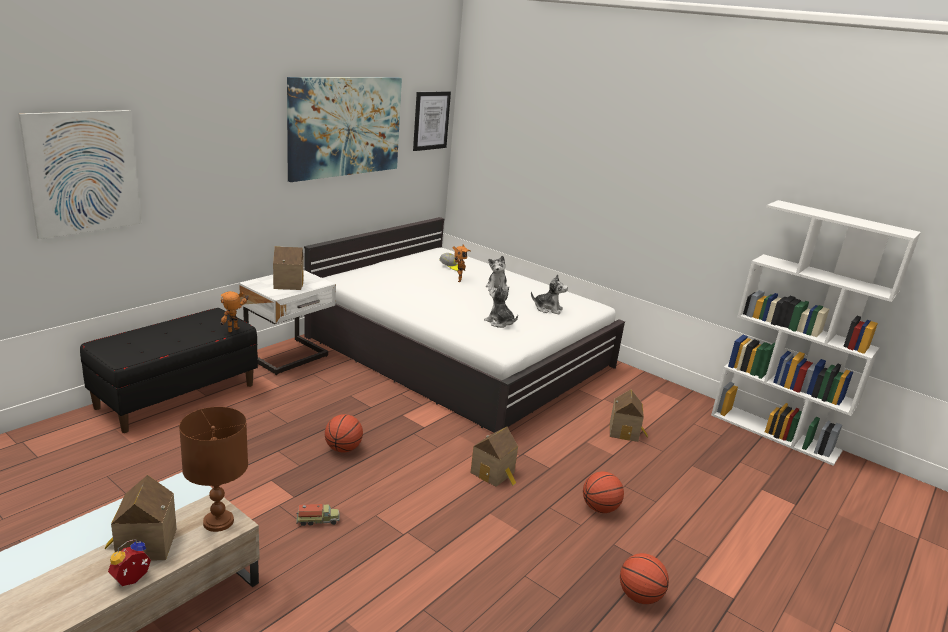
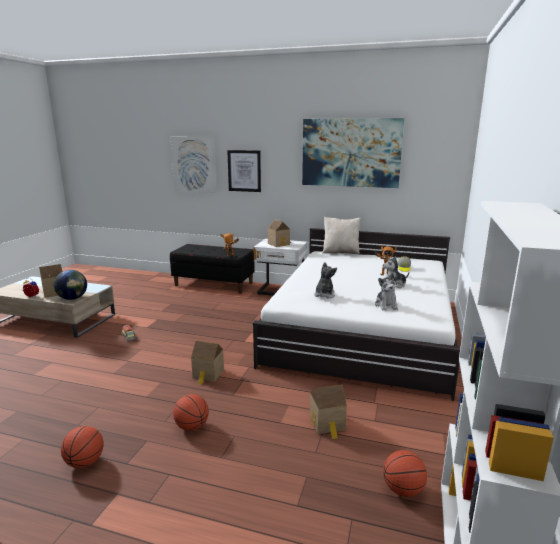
camera: 70 degrees right, 5 degrees down
(219, 521) = (73, 298): brown table lamp -> globe
(343, 449) = (199, 326): basketball -> basketball (402, 490)
(352, 270) = (340, 252): none -> beige pillow
(431, 120) = (443, 153): picture -> picture (244, 171)

